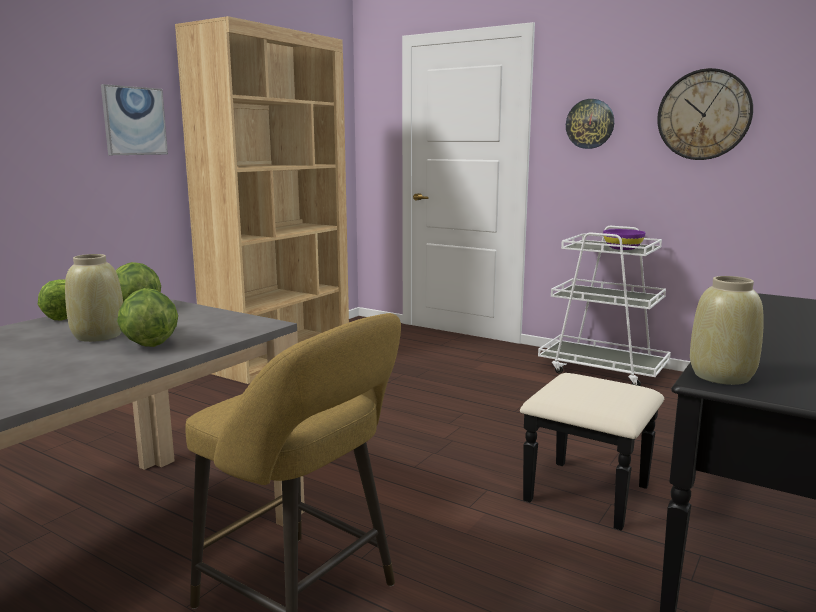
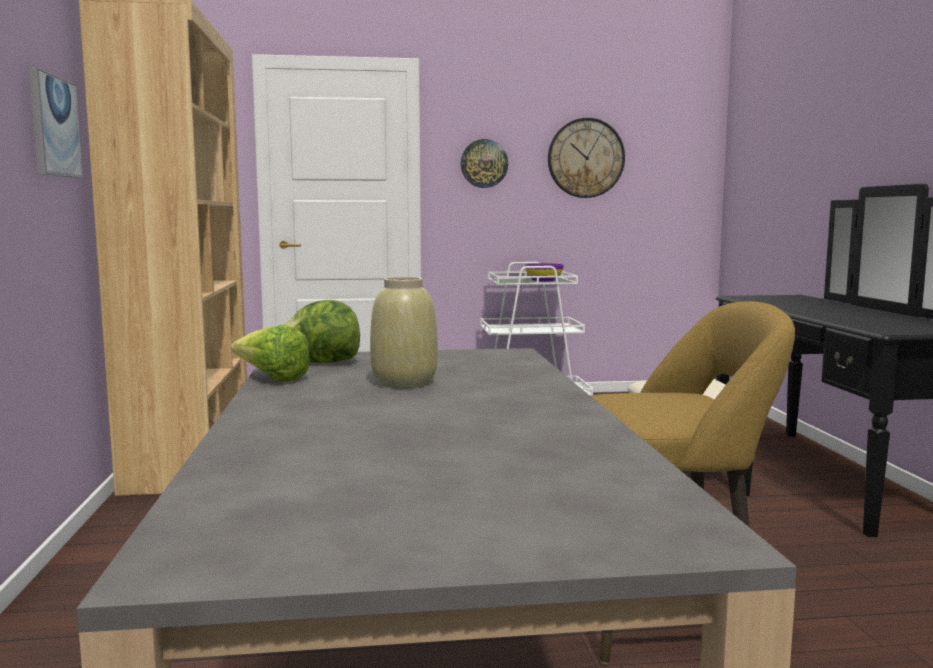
camera: 40 degrees left, 5 degrees down
(149, 344) = (486, 378): lettuce -> none
(720, 376) = (884, 329): beige vase -> none

